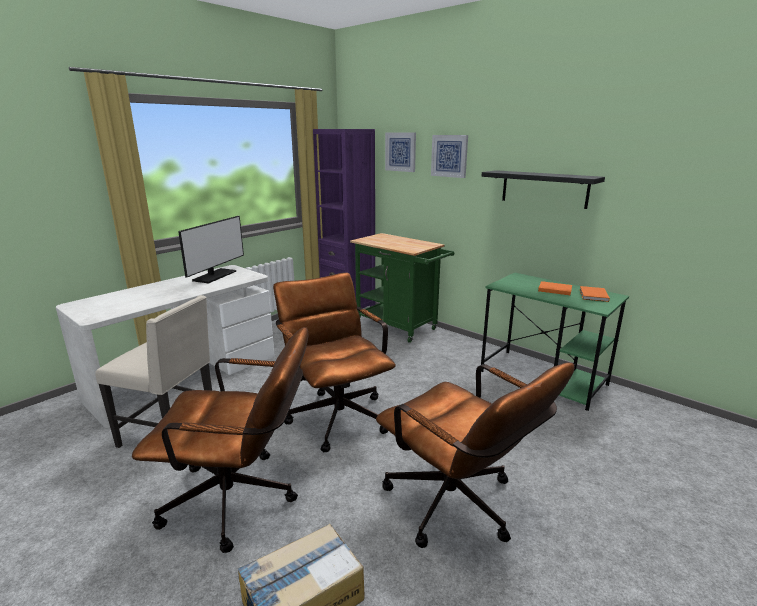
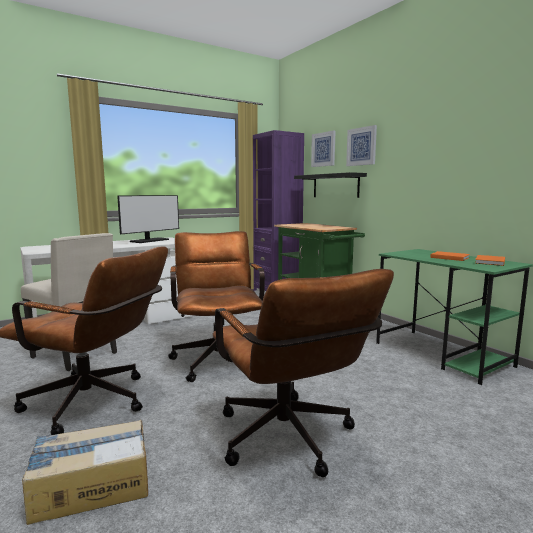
camera: 15 degrees right, 10 degrees down
(544, 189) = (443, 164): black shelf -> black shelf (335, 186)

